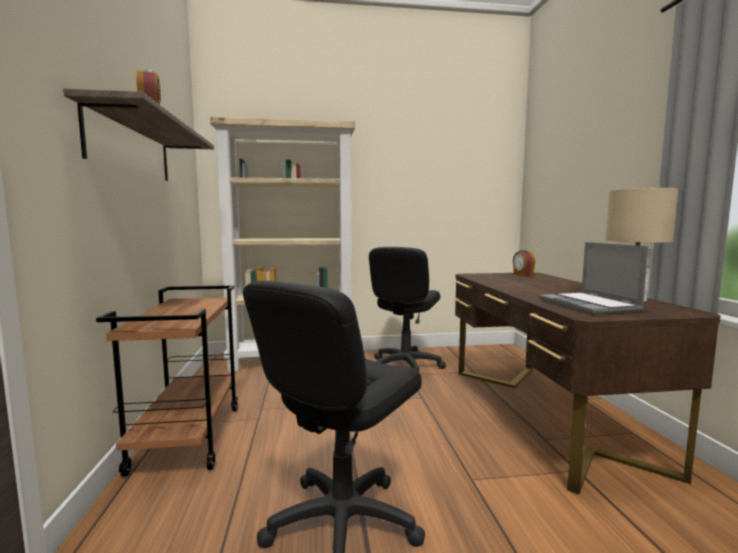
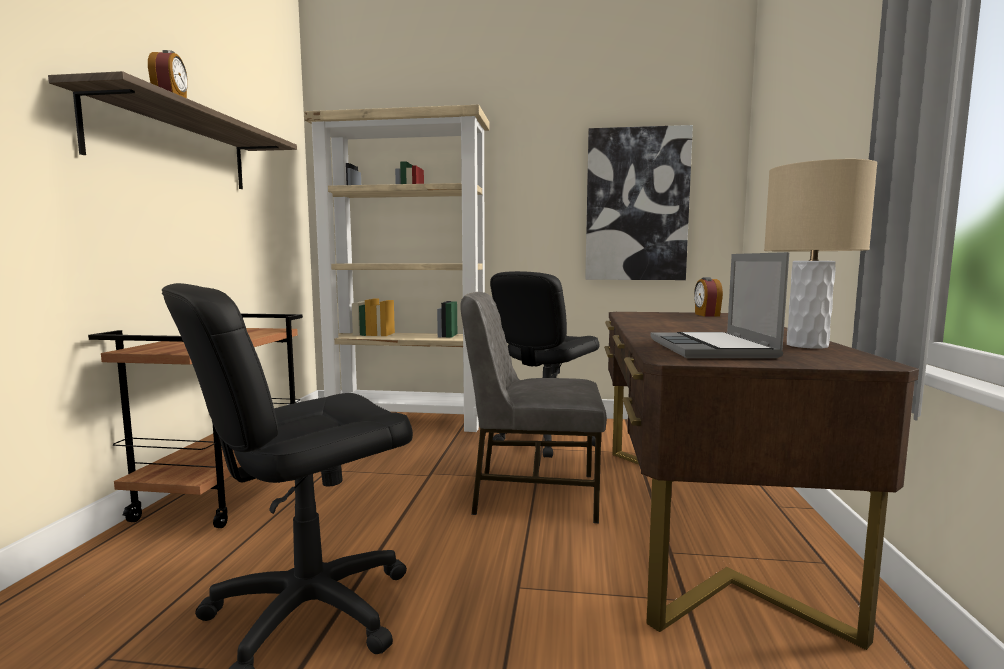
camera: 15 degrees right, 0 degrees up
(428, 410) = (533, 494): none -> grey chair
(453, 196) = (636, 205): none -> picture

